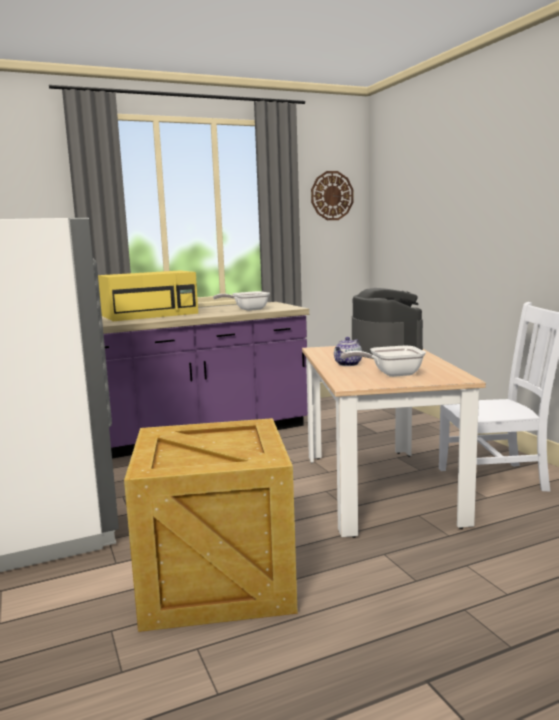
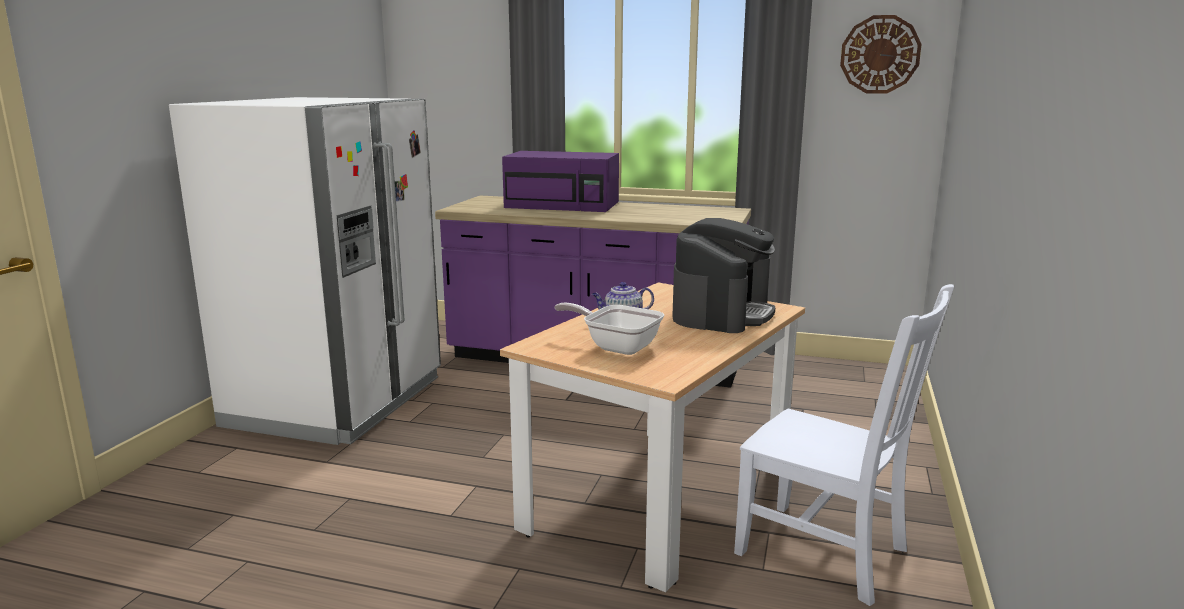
camera: 40 degrees right, 5 degrees up
(151, 314) = (563, 205): yellow microwave -> purple microwave
(214, 577) = (358, 511): crate -> none
(247, 309) = (668, 216): frying pan -> none

